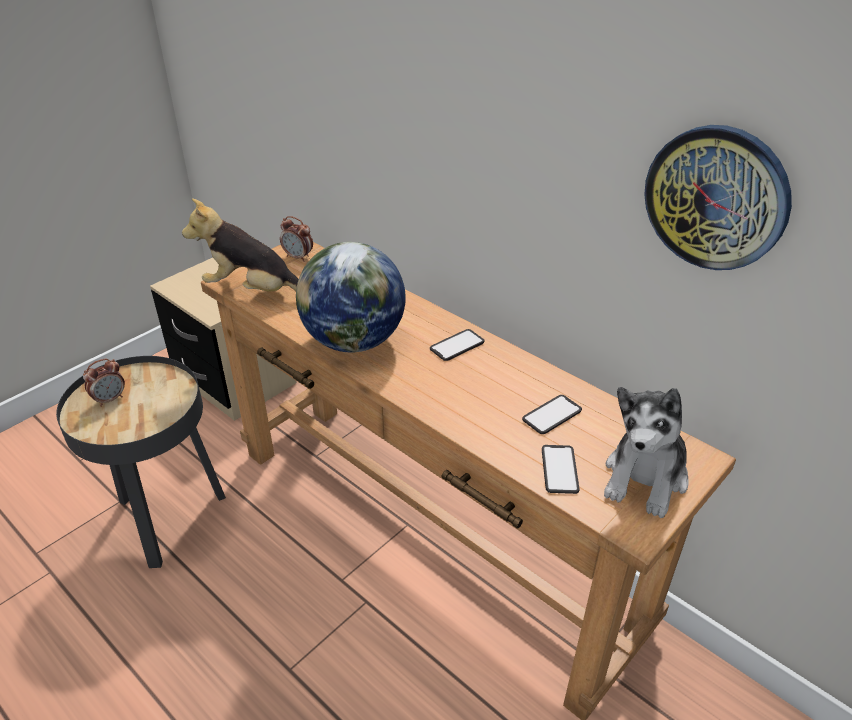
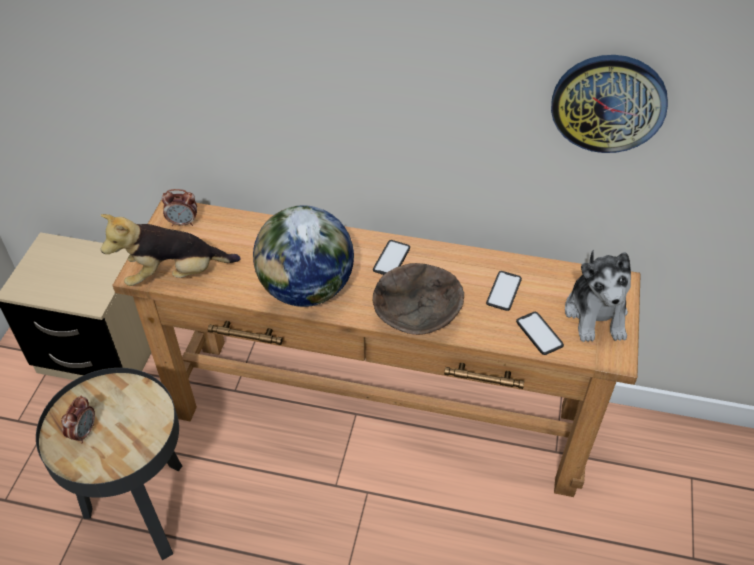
camera: 30 degrees left, 10 degrees up
(439, 402) = (416, 316): none -> brown bowl

